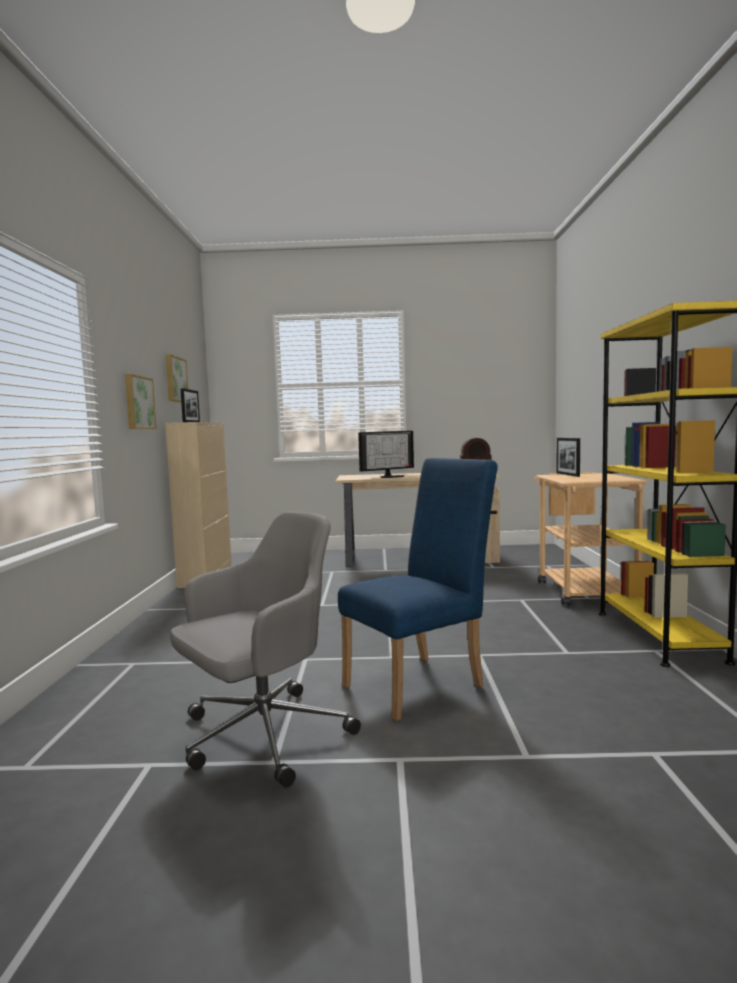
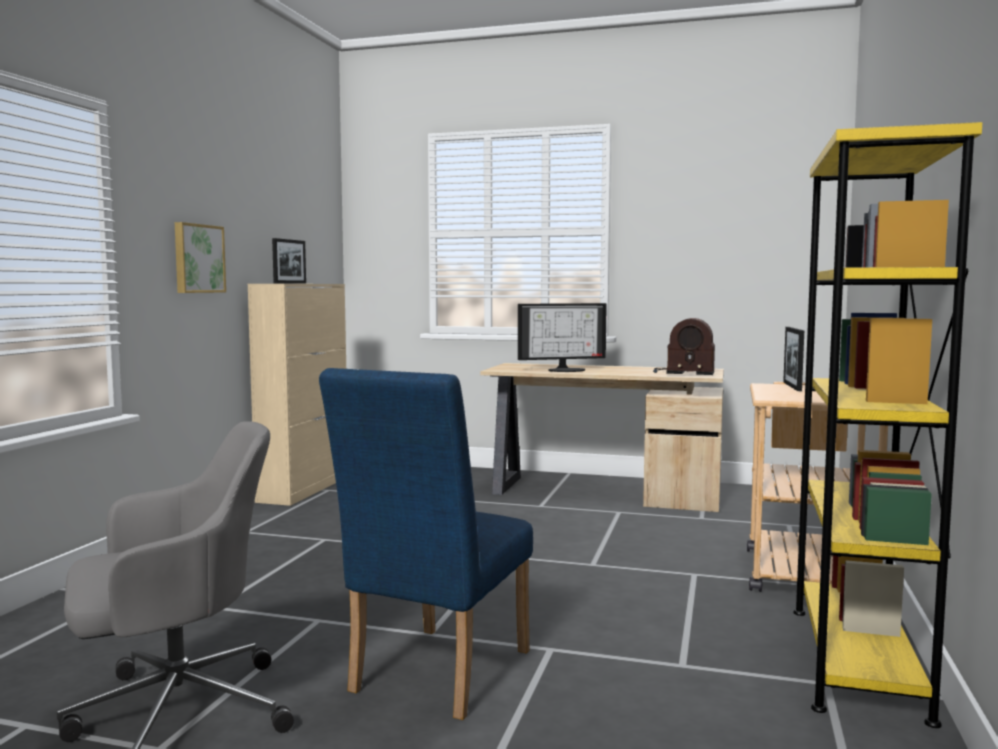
camera: 15 degrees right, 0 degrees up
(175, 379) = (273, 225): picture -> none
(421, 682) = (433, 676): blue chair -> blue chair turned 135 degrees clockwise

